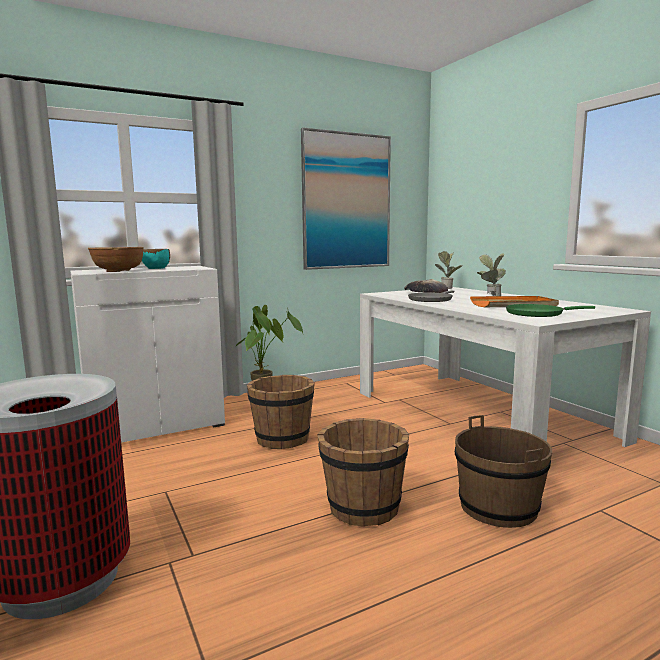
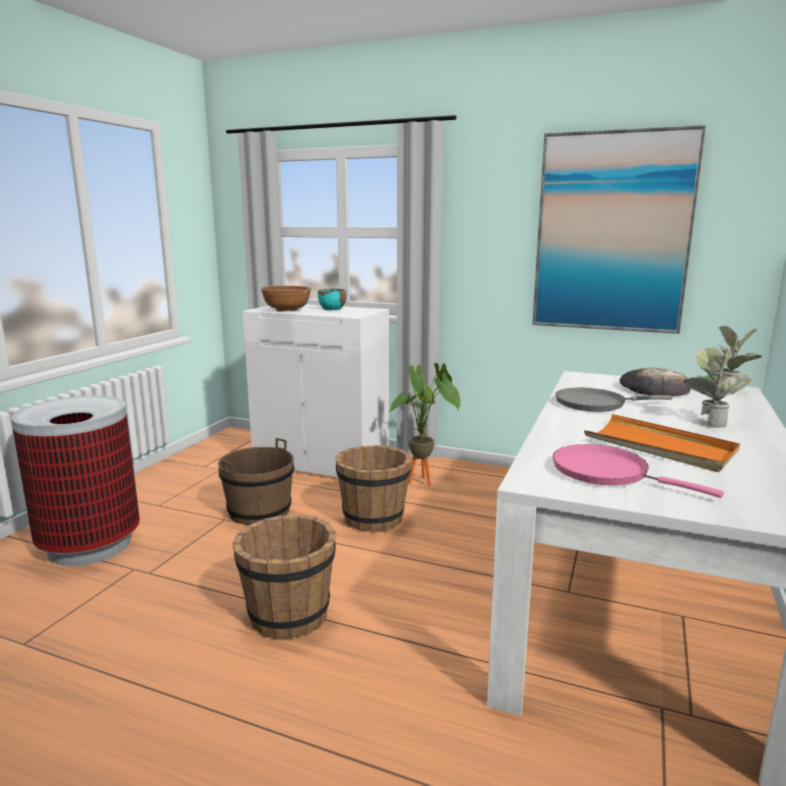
camera: 50 degrees right, 5 degrees up
(498, 507) = (382, 702): brown bucket -> brown bucket (259, 511)
(537, 314) = (606, 472): green frying pan -> pink frying pan

